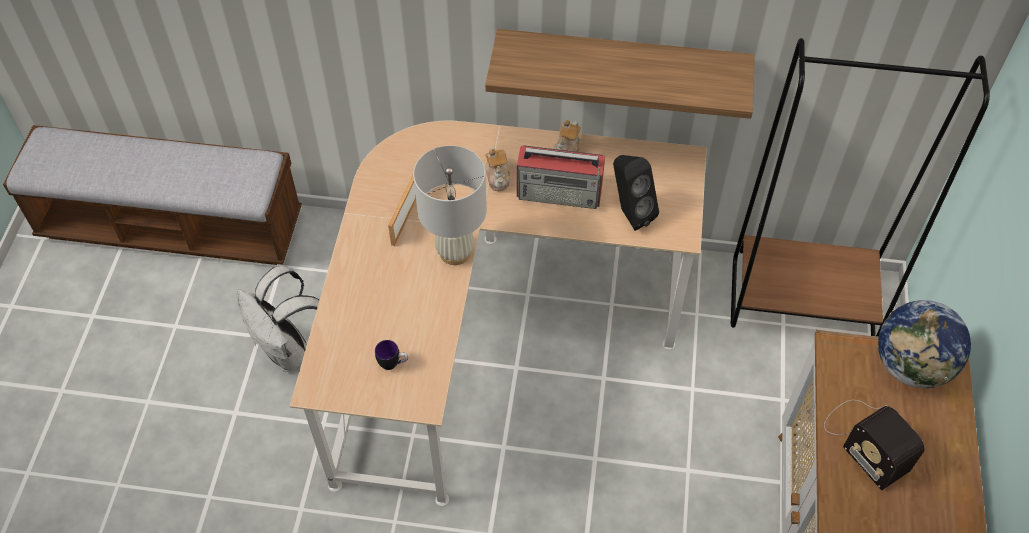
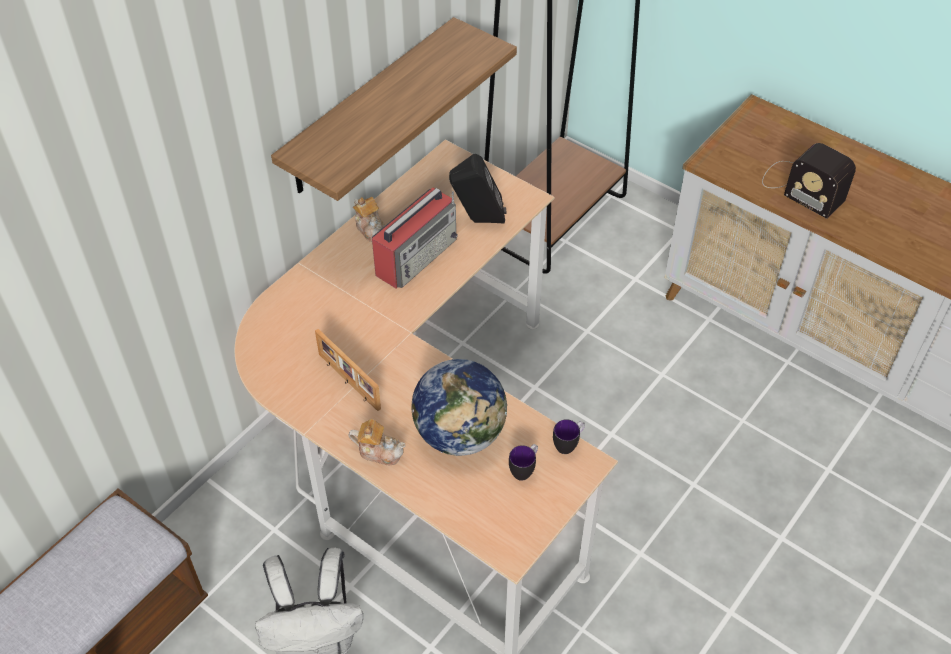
camera: 60 degrees left, 5 degrees down
(435, 383) = (568, 444): none -> mug
(454, 252) = (425, 364): white table lamp -> none
(498, 177) = (361, 291): teapot -> teapot (379, 451)
(865, 440) = (800, 187): radio -> radio turned 45 degrees clockwise
(911, 366) = (750, 130): globe -> globe (460, 434)

